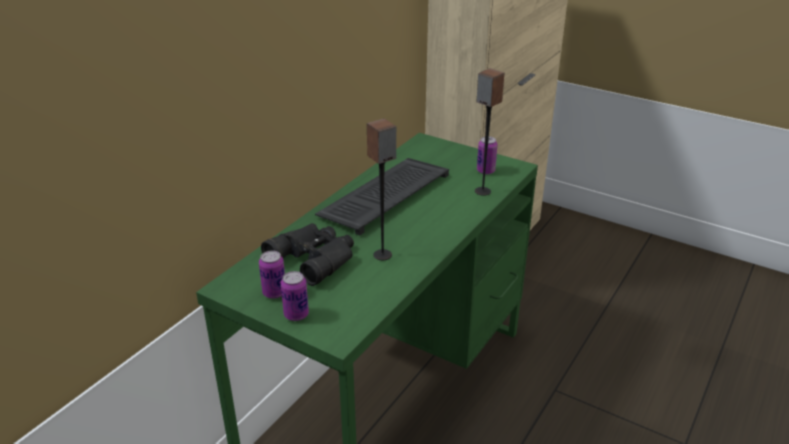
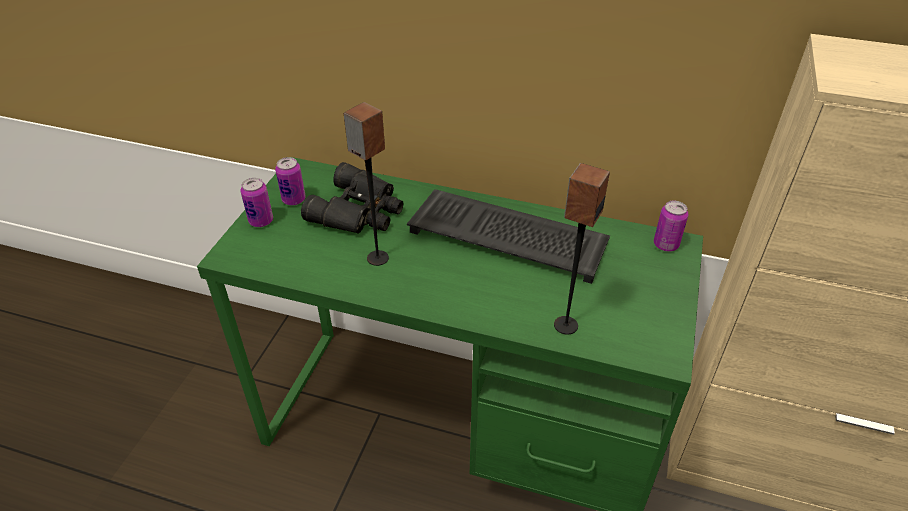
camera: 75 degrees right, 10 degrees up
(485, 171) = (628, 321): can -> can (665, 245)

